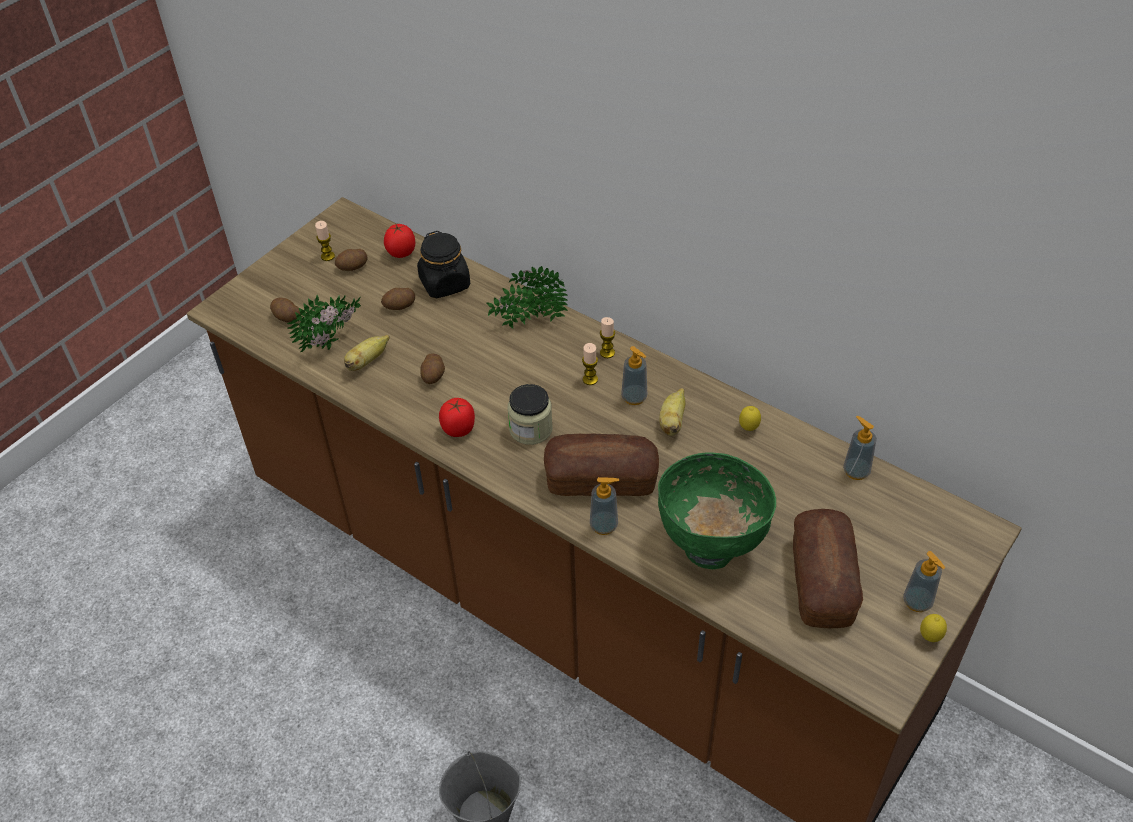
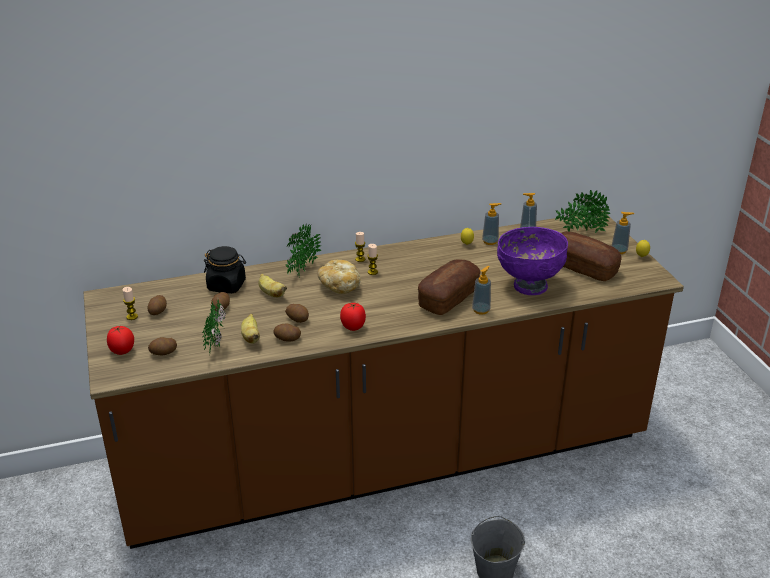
camera: 55 degrees left, 15 degrees down
(388, 391) = (287, 339): none -> potato
(401, 254) = (175, 290): tomato -> tomato (122, 351)
(531, 429) = (384, 304): jar -> none
(532, 369) = (340, 286): none -> bread
(634, 397) = (403, 265): soap dispenser -> soap dispenser (490, 241)
(672, 421) = (435, 262): banana -> banana (271, 293)
(711, 545) = (529, 286): green bowl -> purple bowl
(922, 530) = (580, 231): none -> potted plant

